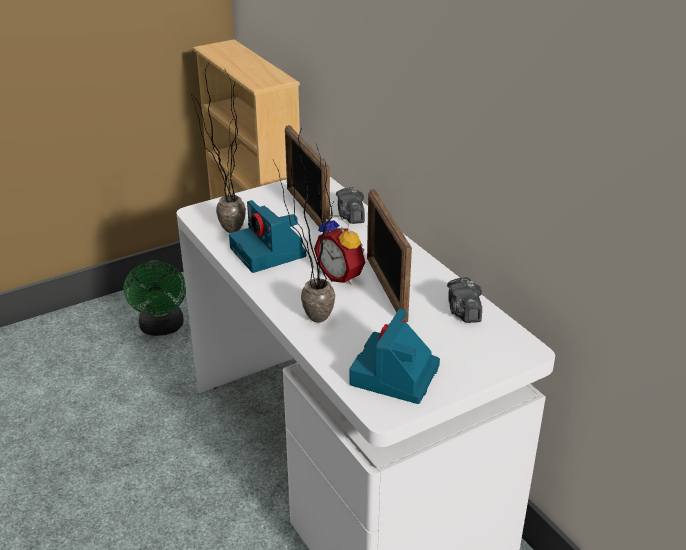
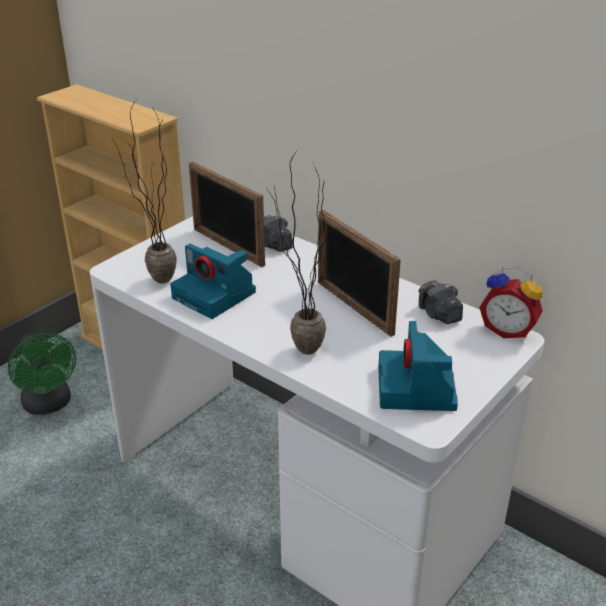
camera: 20 degrees left, 0 degrees up
(342, 275) = (303, 303): alarm clock -> alarm clock (508, 330)

